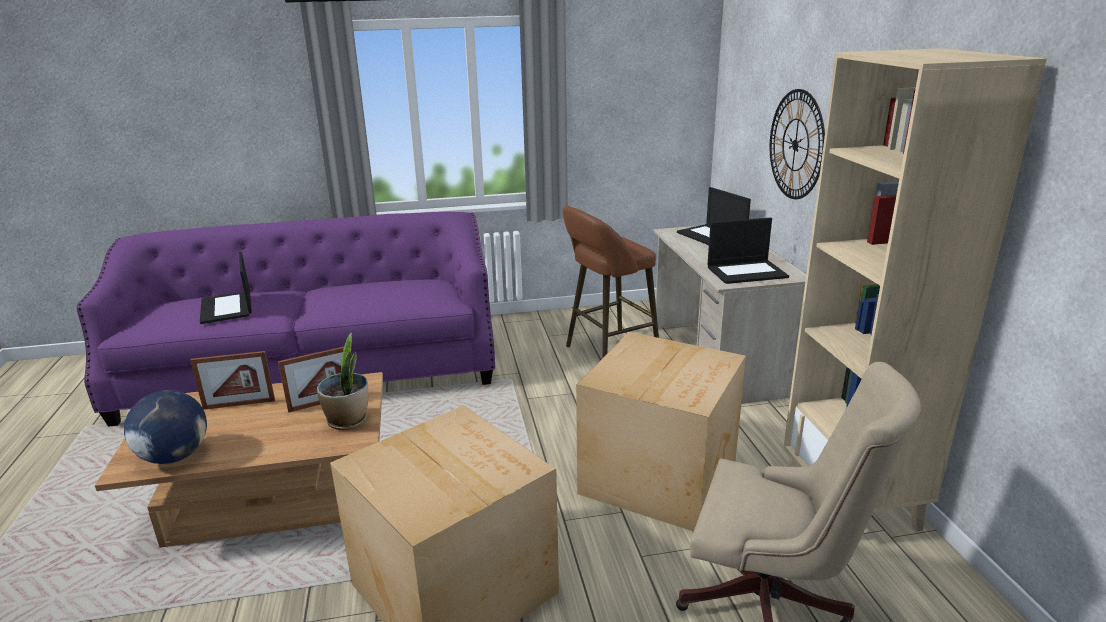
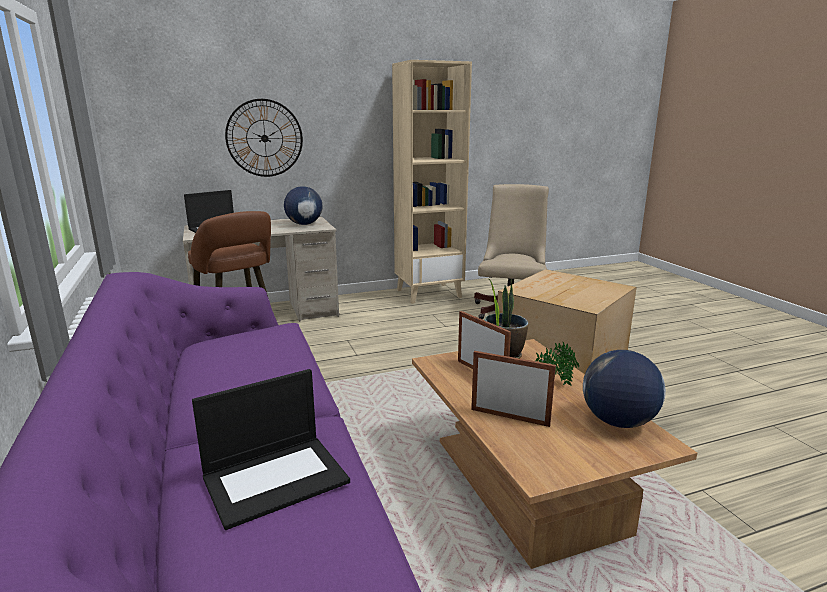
camera: 100 degrees left, 5 degrees down
(239, 404) = (509, 417): picture frame -> picture frame turned 45 degrees counterclockwise
(272, 441) = (555, 380): none -> potted plant
(661, 476) = (422, 330): cardboard box -> none
(747, 272) = (304, 224): laptop -> globe

